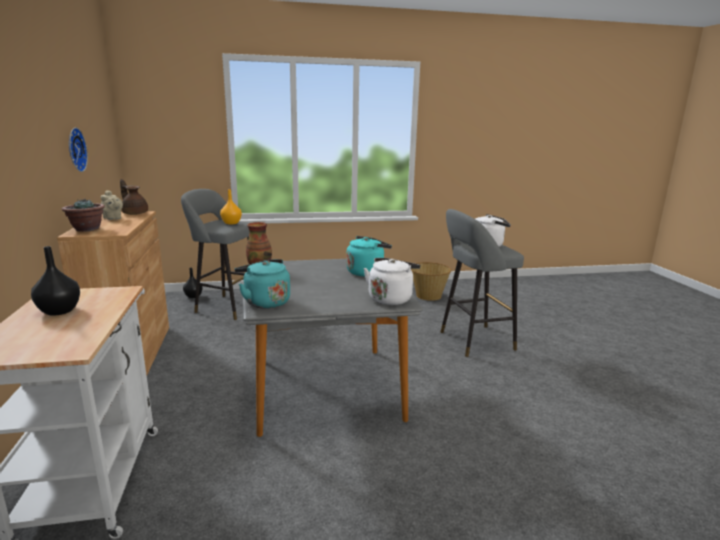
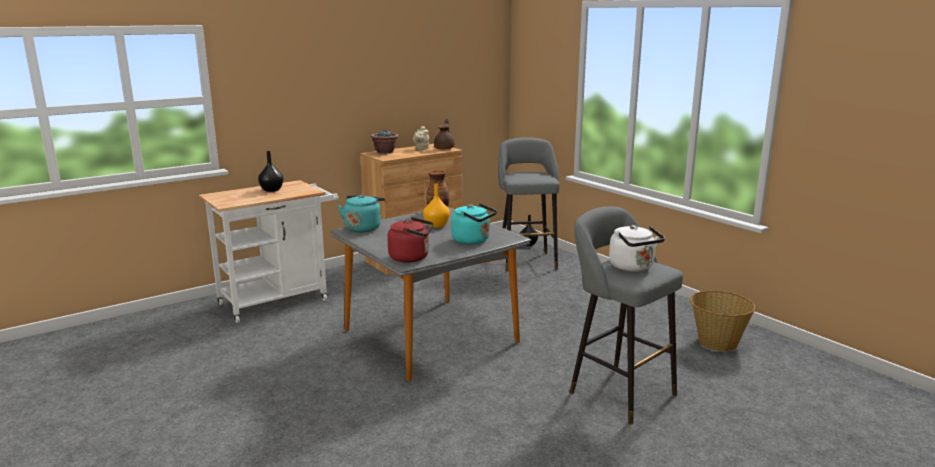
camera: 65 degrees right, 0 degrees up
(74, 150) = (415, 92): wall clock -> none
(231, 223) = (534, 176): orange vase -> orange vase (437, 225)
(391, 298) = (412, 257): white kettle -> red kettle

